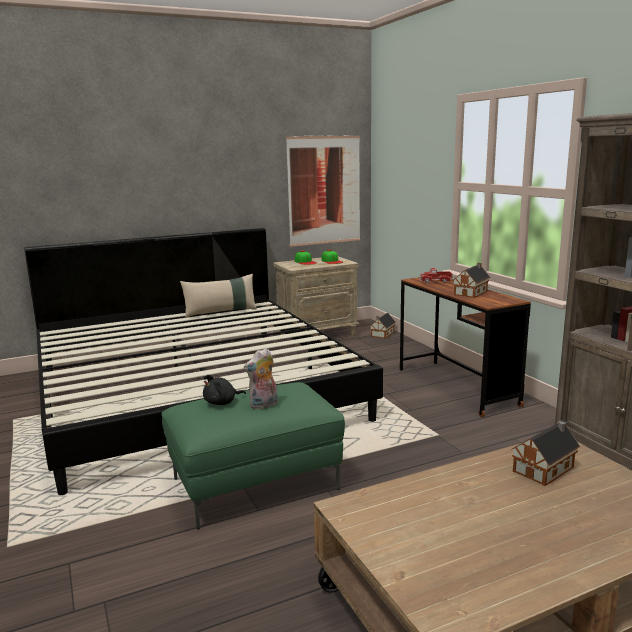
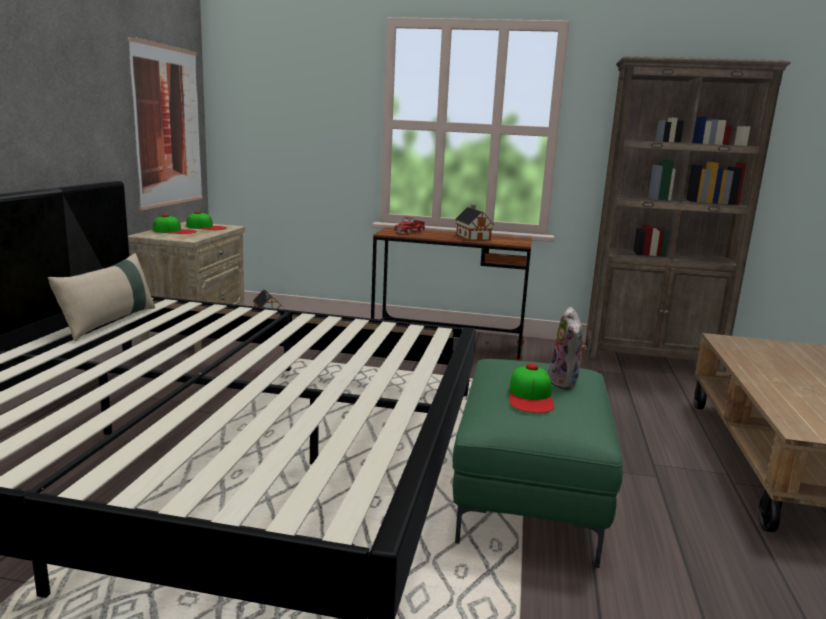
camera: 55 degrees left, 0 degrees up
(222, 402) = (531, 397): black plush toy -> cap
(545, 468) = (764, 355): toy house -> none

